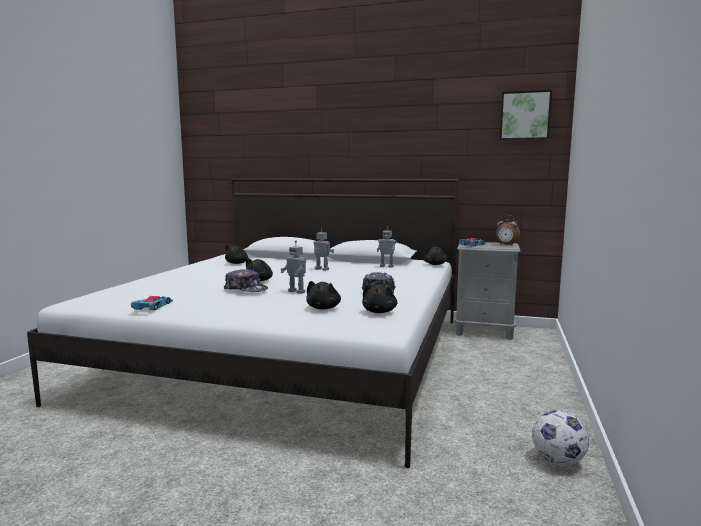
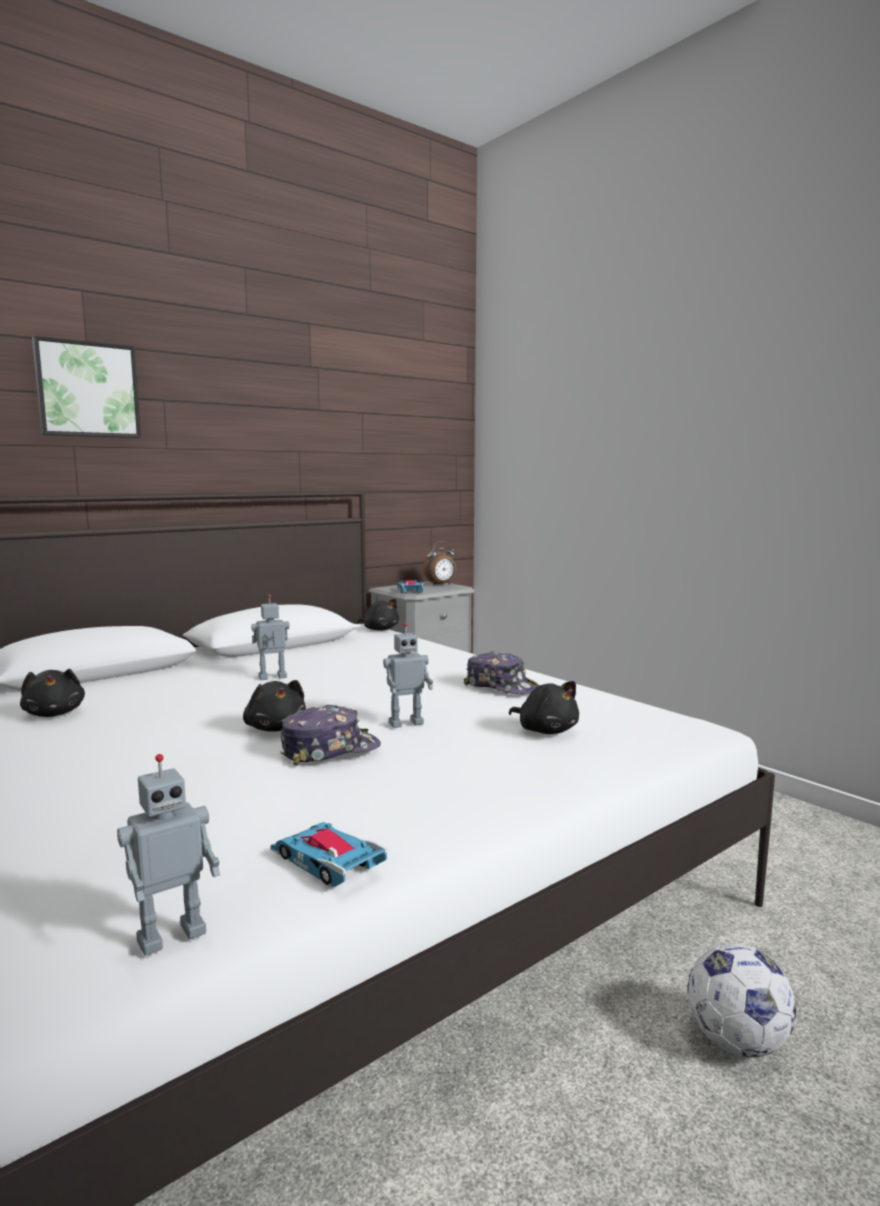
camera: 55 degrees left, 0 degrees up
(379, 312) = (605, 709): black plush toy -> none
(387, 266) = (340, 647): toy robot -> toy robot (171, 935)
(525, 115) = (429, 400): picture -> picture (87, 390)
(558, 461) = (784, 817): football -> football (737, 1042)

